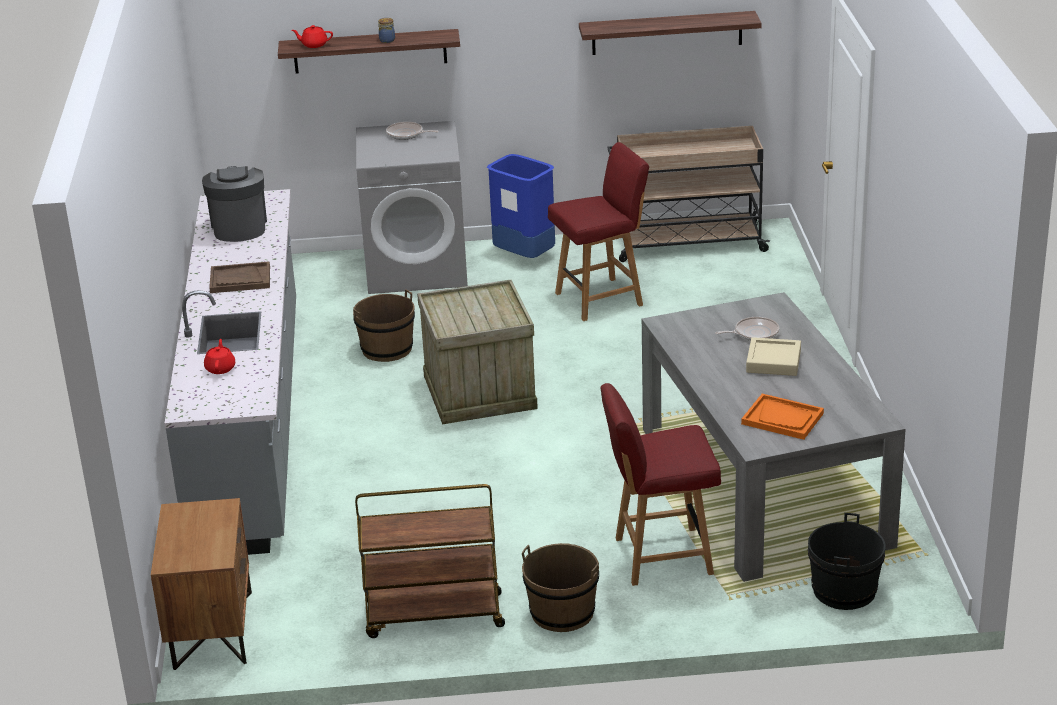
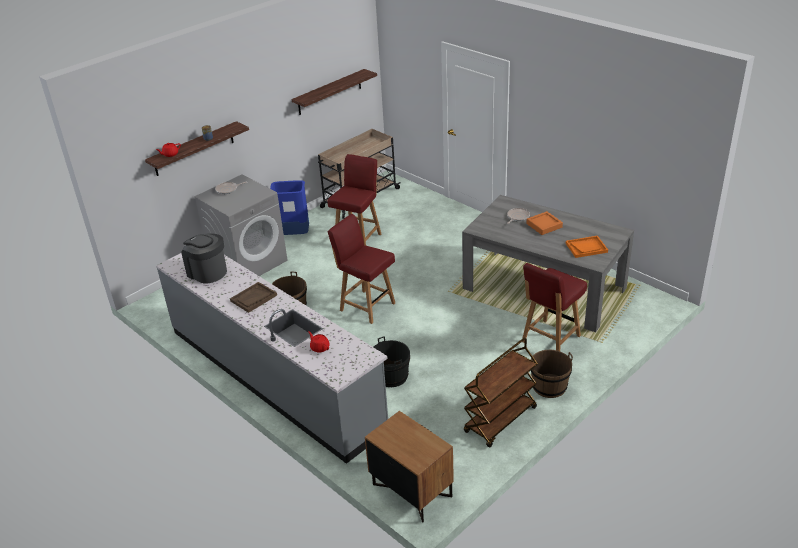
camera: 40 degrees left, 5 degrees up
(481, 391) = (366, 306): crate -> red chair
(773, 361) = (544, 225): beige tray -> orange tray
(844, 590) = (634, 315): black bucket -> black bucket (391, 376)

